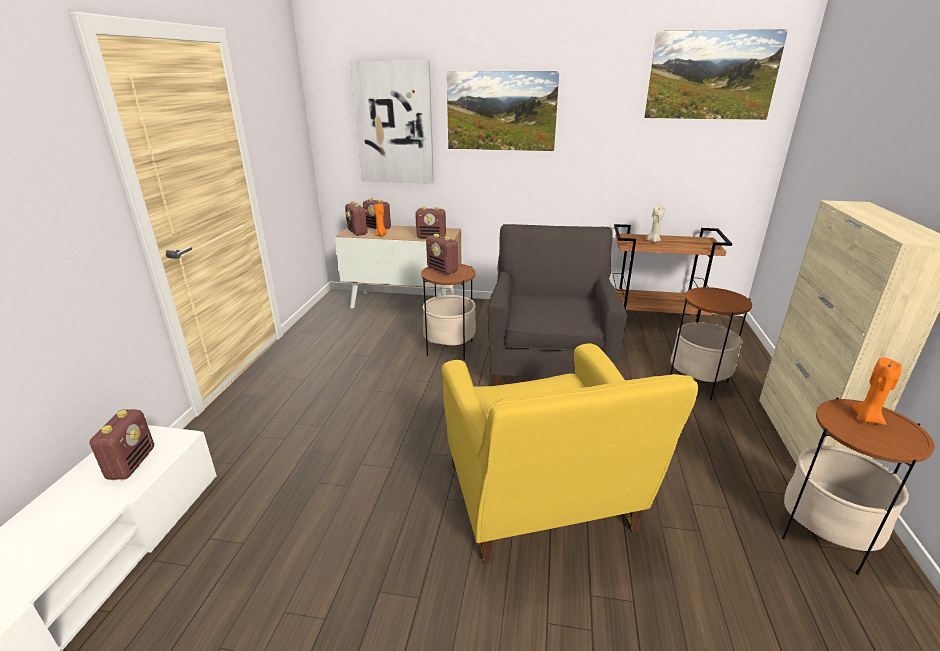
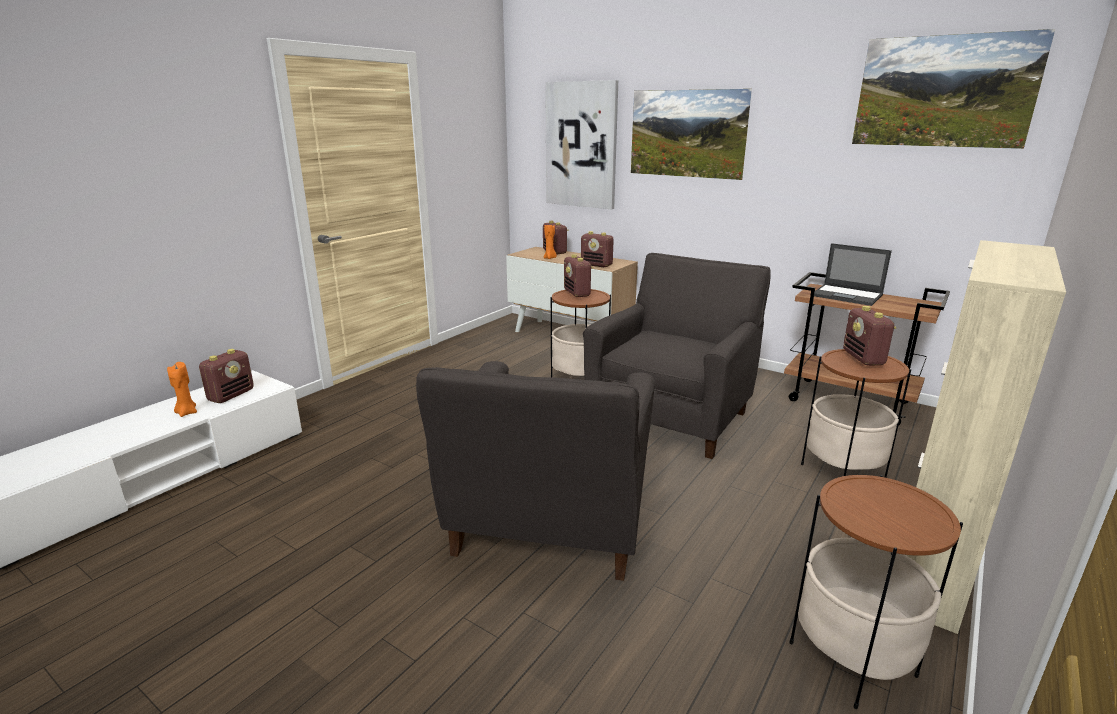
camera: 25 degrees right, 5 degrees down
(357, 232) = (531, 254): radio -> radio (863, 358)
(543, 502) = (548, 528): yellow armchair -> grey armchair
(653, 241) = (848, 295): beige candle -> laptop
(866, 418) = (892, 501): orange candle -> orange candle (187, 413)

